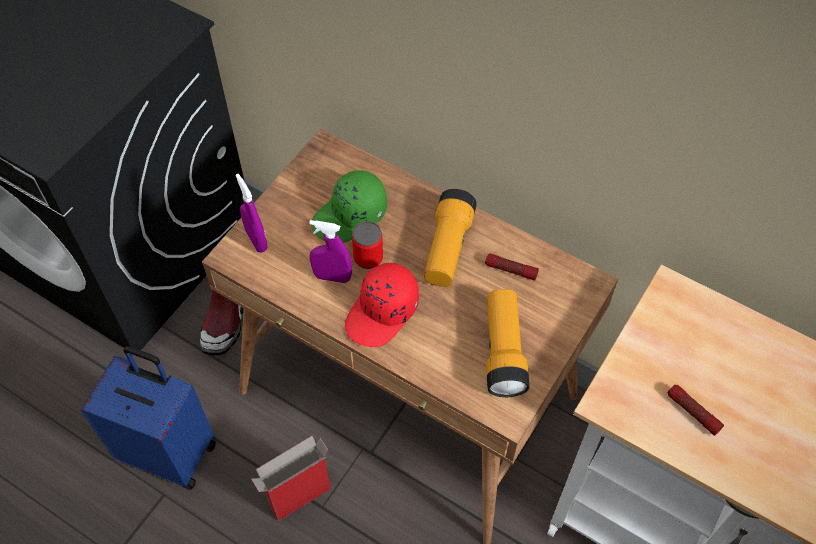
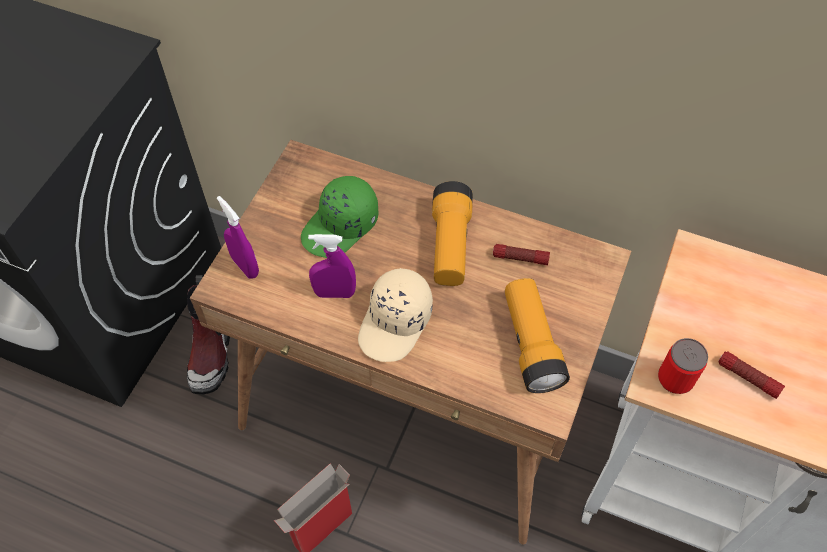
camera: 10 degrees left, 0 degrees up
(170, 451) = (175, 502): blue suitcase -> none
(368, 258) = (368, 267): can -> can (675, 379)
(383, 312) = (396, 323): red cap -> beige cap

